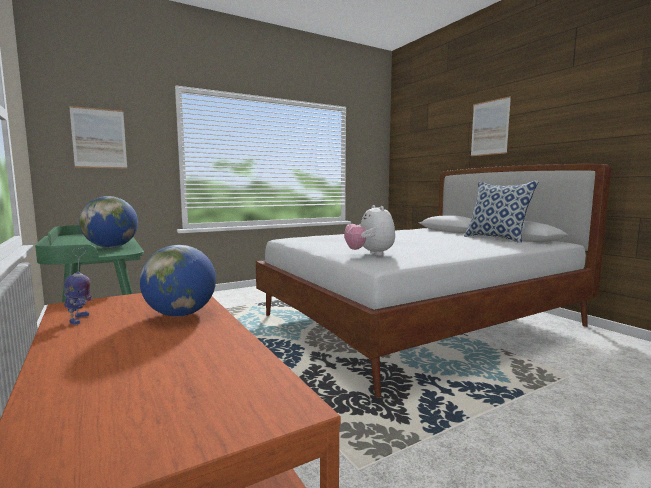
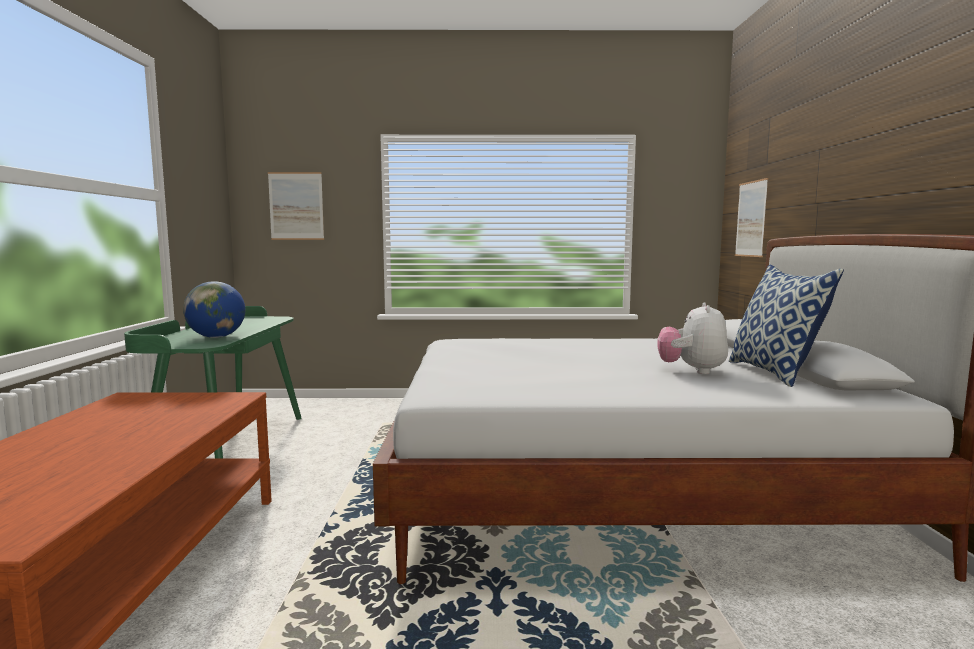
camera: 30 degrees right, 0 degrees up
(79, 319) = (97, 413): toy robot -> none
(181, 314) = (170, 423): globe -> none
(370, 254) = (467, 378): plush toy -> plush toy (692, 371)
(490, 128) = (844, 159): picture -> picture (751, 219)

